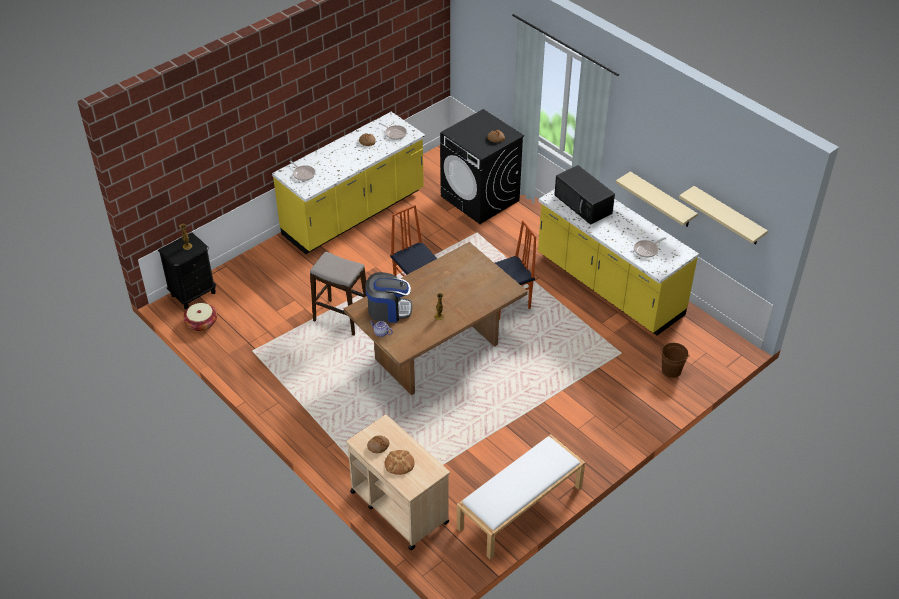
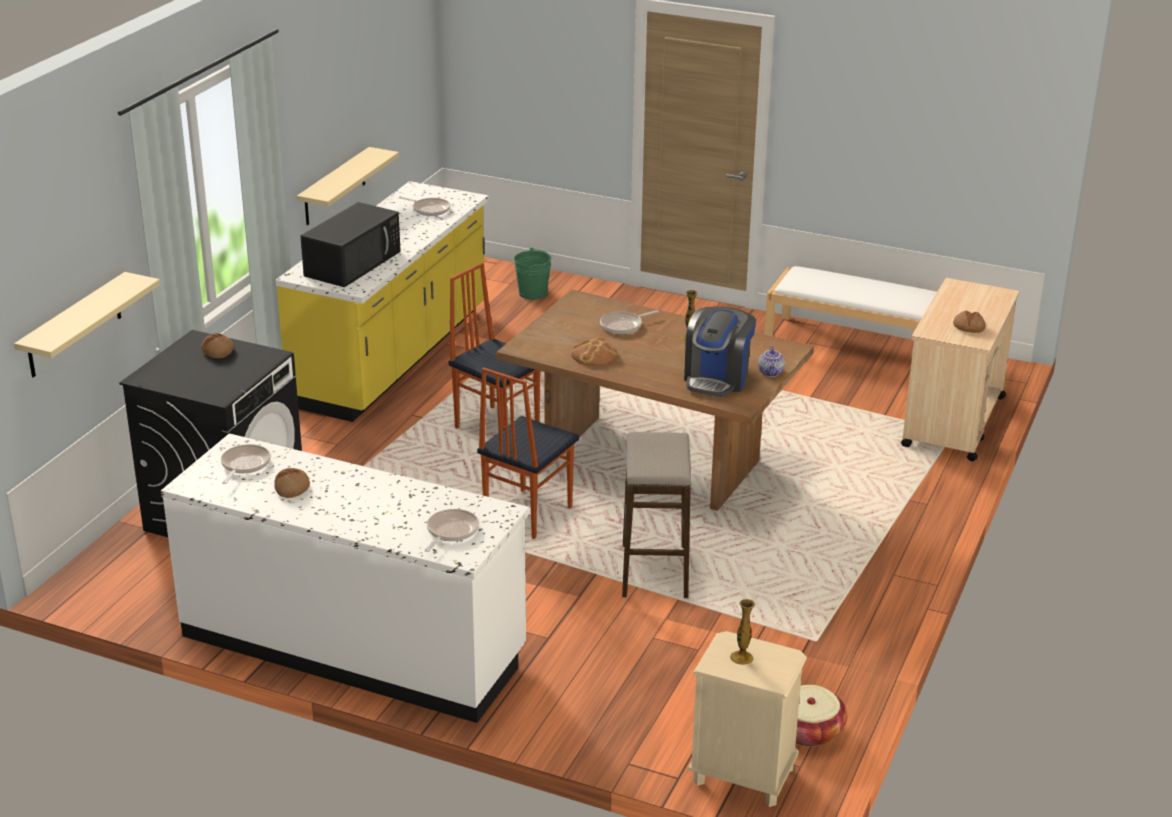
camera: 115 degrees left, 15 degrees down
(193, 294) = (742, 776): black nightstand -> beige nightstand
(354, 214) = (354, 645): yellow counter -> white counter
(388, 310) = (717, 379): coffee machine -> coffee machine turned 135 degrees counterclockwise
(399, 463) = (976, 308): bread -> bread (594, 355)
(469, 296) = (623, 326): none -> frying pan
(671, 370) = (533, 293): brown bucket -> green bucket
(728, 216) = (393, 104): beige shelf -> beige shelf (74, 326)

